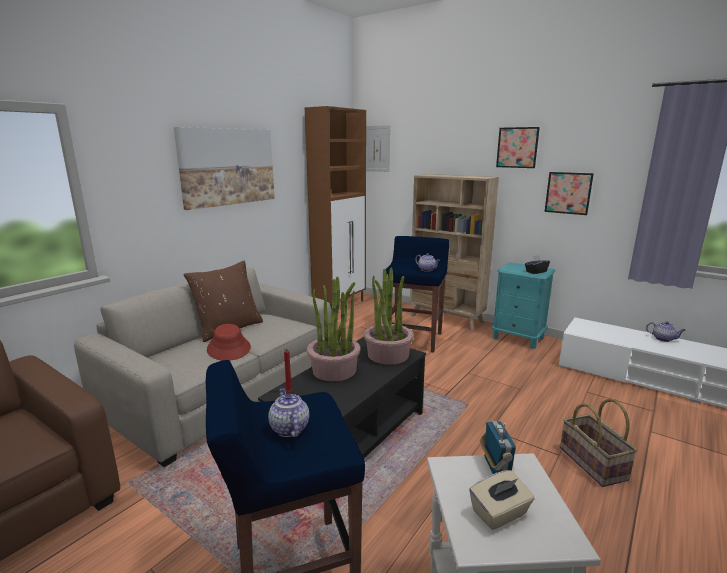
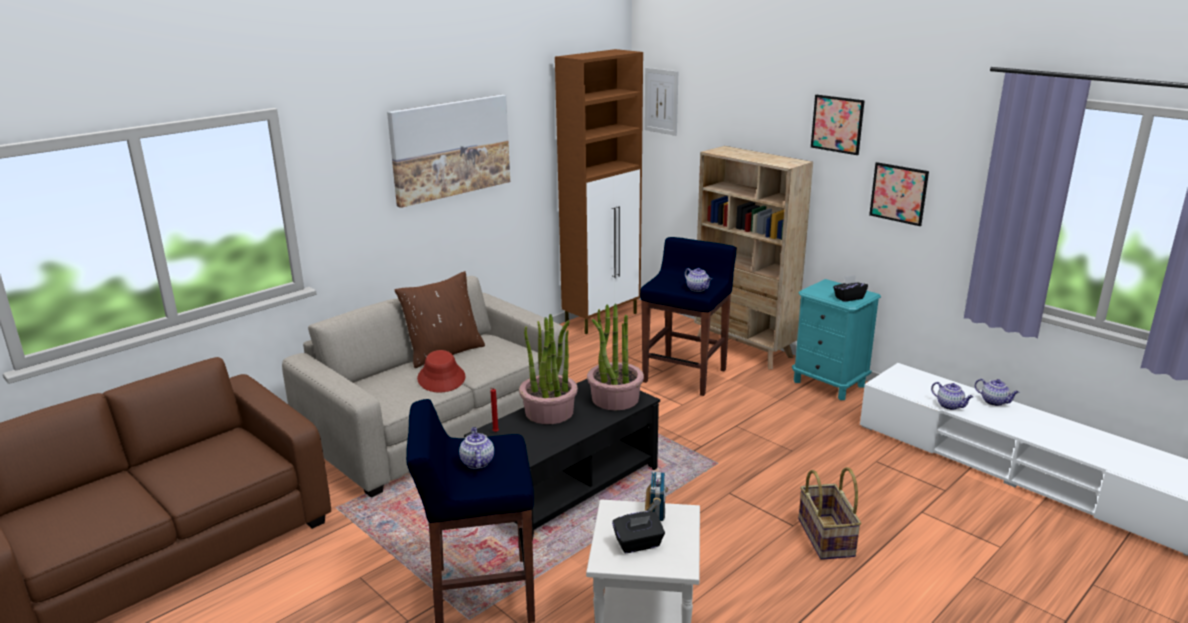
camera: 10 degrees right, 5 degrees up
(500, 513) = (638, 544): beige tissue box -> black tissue box
(636, 344) = (950, 406): none -> teapot

